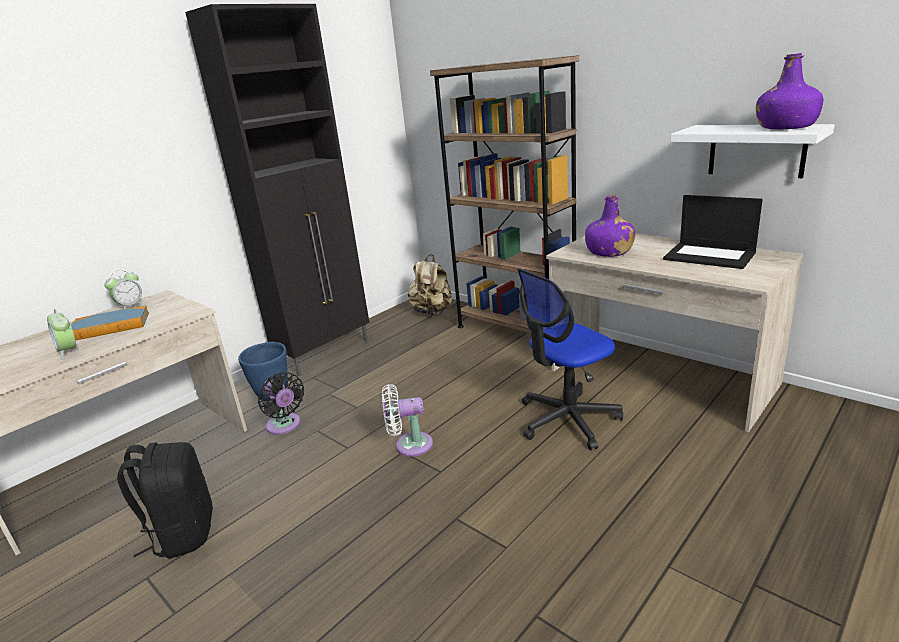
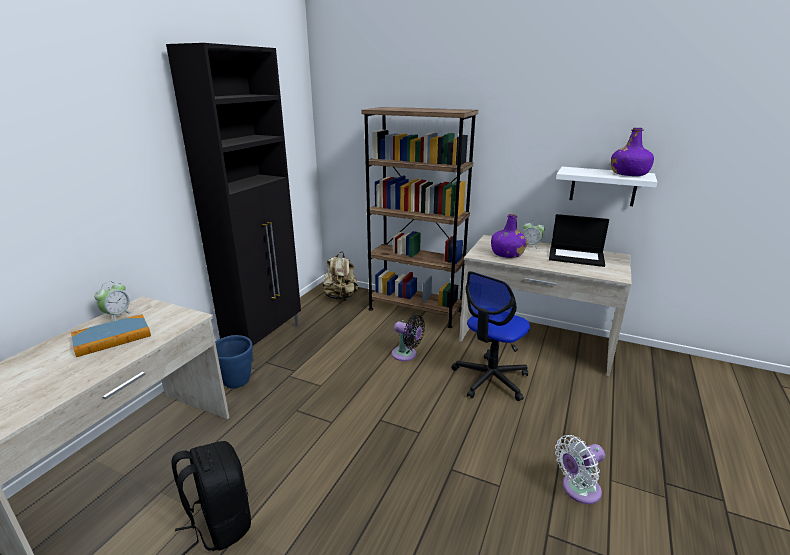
camera: 20 degrees left, 0 degrees up
(69, 351) = (87, 368): alarm clock -> alarm clock (531, 245)
(285, 426) = (264, 409): black fan -> black fan (406, 355)
(409, 445) = (382, 413): white fan -> white fan (578, 490)

